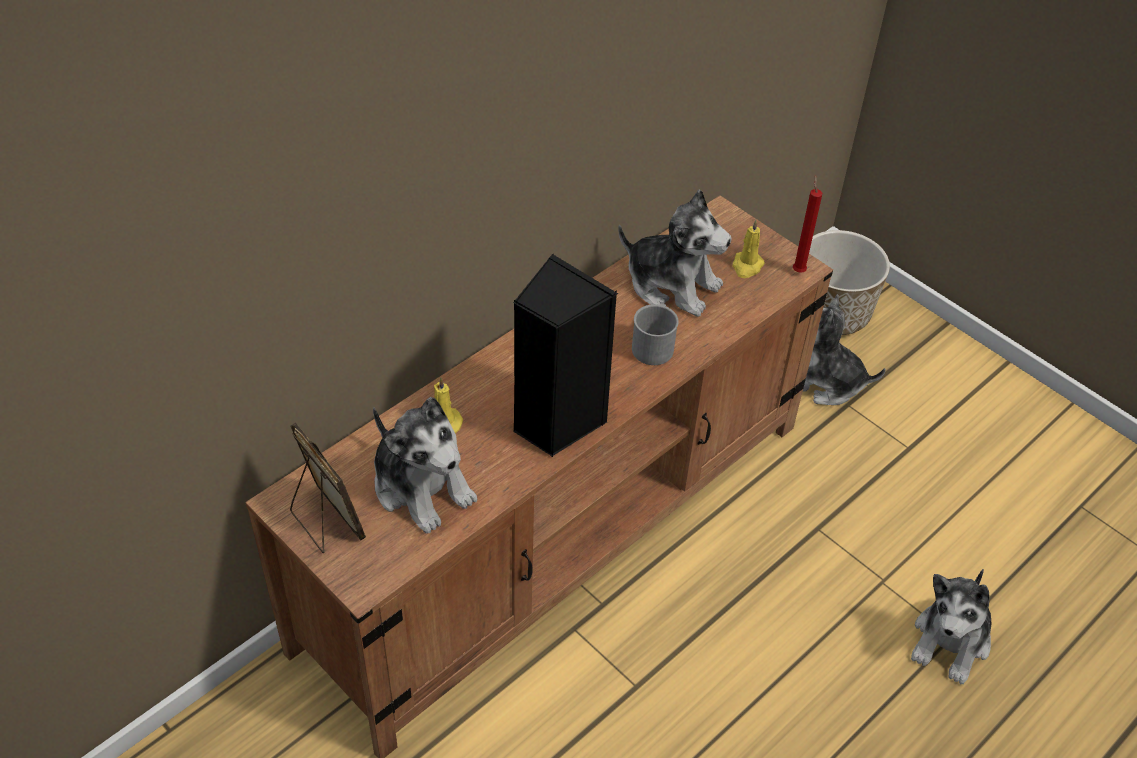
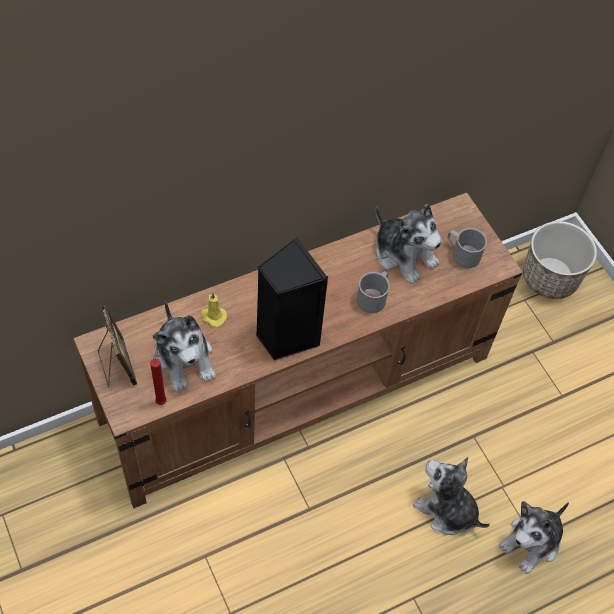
camera: 15 degrees right, 10 degrees up
(747, 266) = (462, 254): yellow candle -> grey mug
(798, 270) = (497, 266): red candle -> red candle (161, 400)
(824, 382) = (522, 330): plush toy -> plush toy (446, 510)

